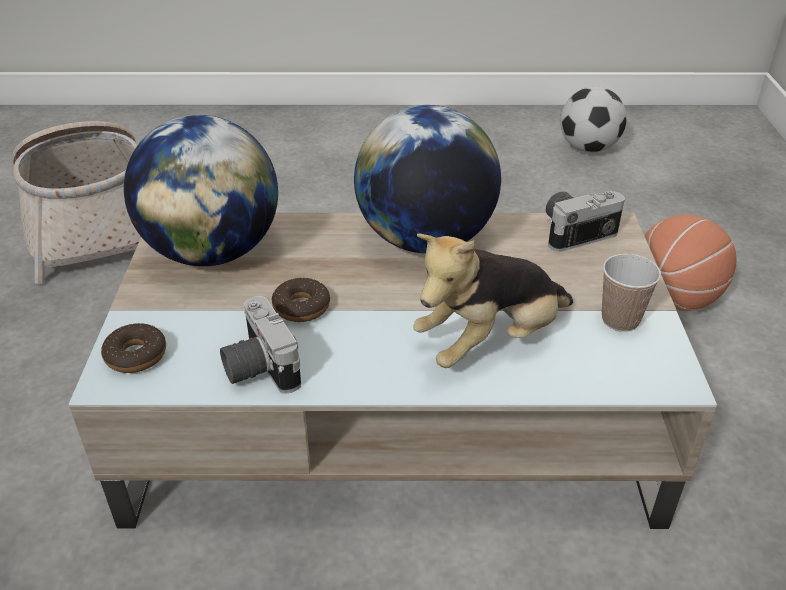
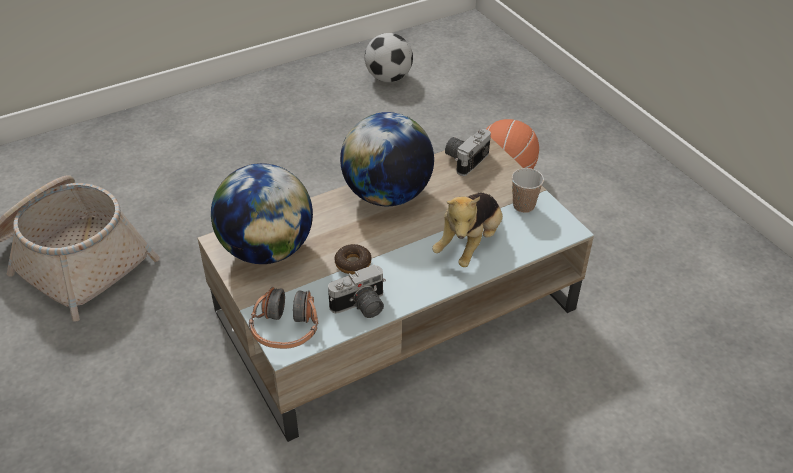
camera: 30 degrees left, 5 degrees up
(136, 355) = (286, 329): donut -> headphones
(257, 368) = (360, 307): camera -> camera turned 60 degrees counterclockwise

